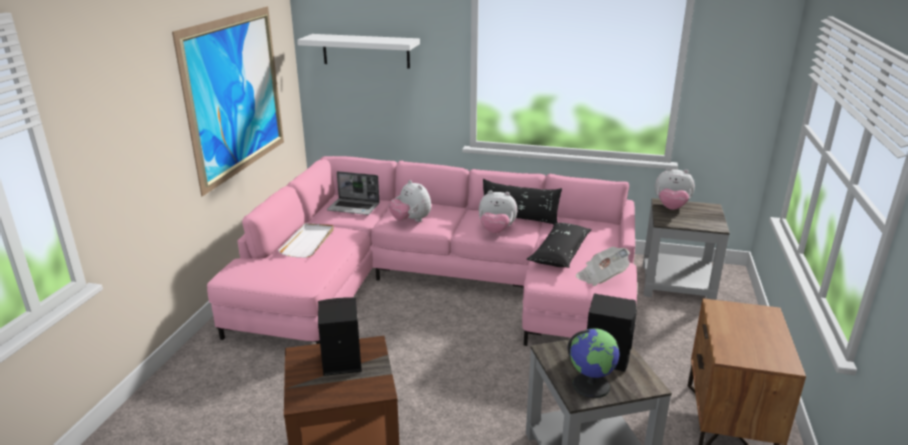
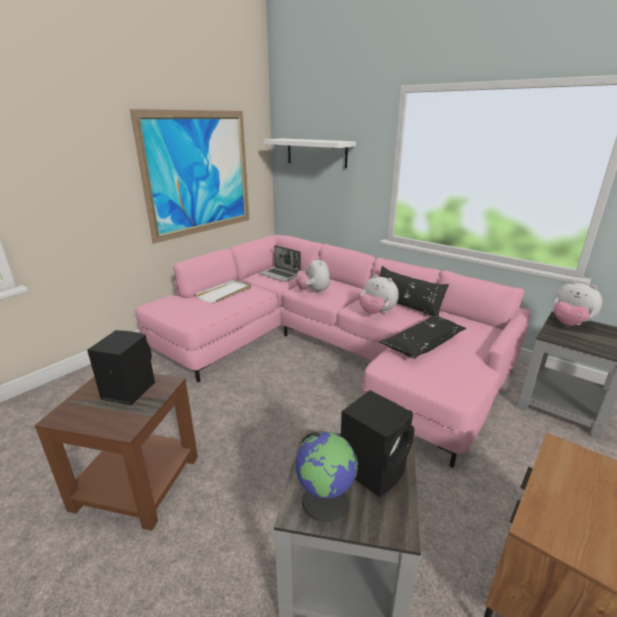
camera: 25 degrees right, 0 degrees up
(601, 277) = (448, 377): newspaper -> none

